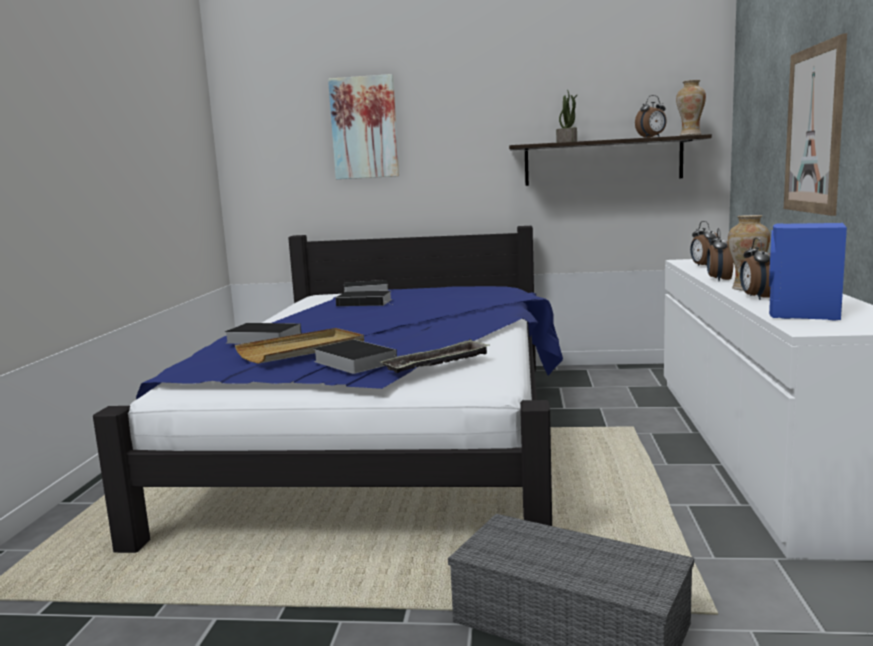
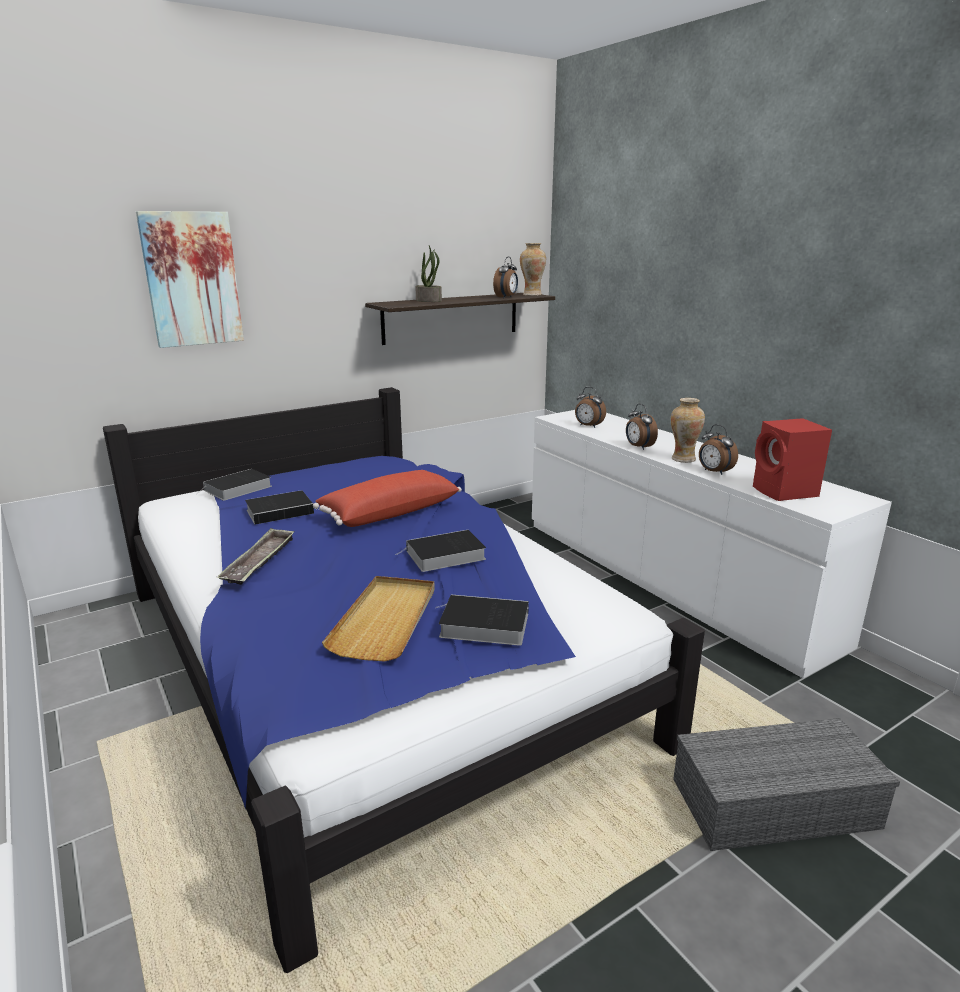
camera: 40 degrees left, 10 degrees up
(261, 338) = (288, 612): book -> book (443, 556)
(434, 310) = (389, 512): none -> red pillow
(437, 363) = (556, 601): tray -> tray (259, 561)
(803, 315) = (785, 492): blue speaker -> red speaker
(814, 130) = (700, 318): picture -> none

